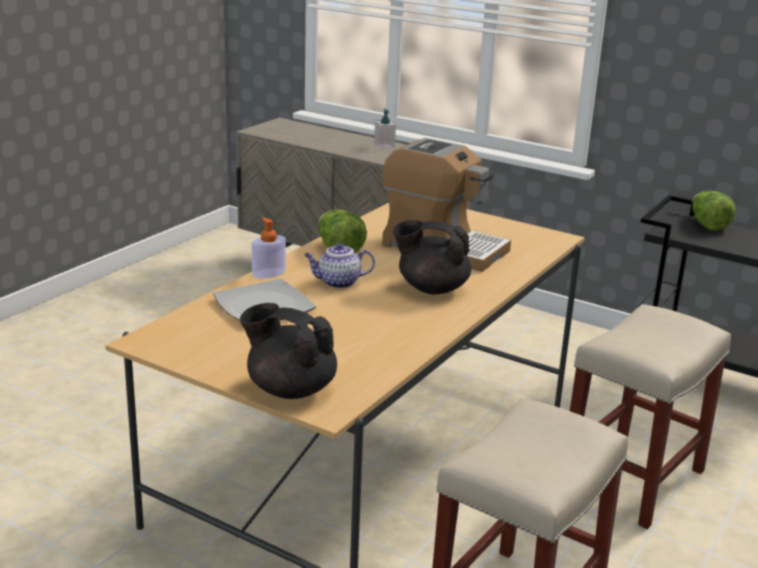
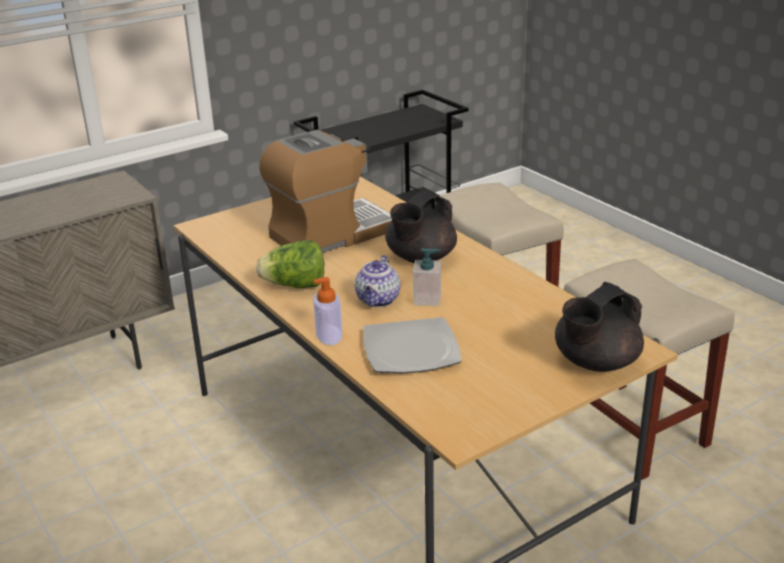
camera: 65 degrees left, 5 degrees up
(384, 147) = (31, 204): soap dispenser -> soap dispenser (427, 299)
(707, 225) = (342, 130): lettuce -> none

